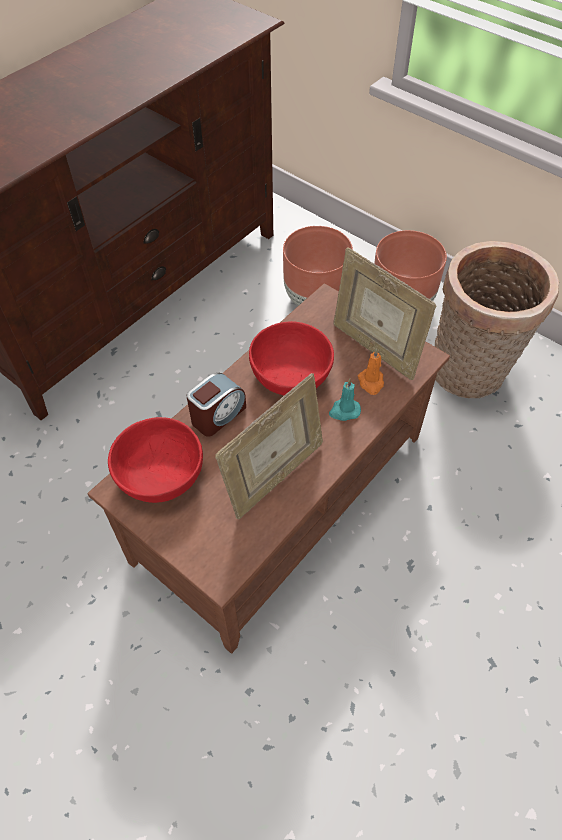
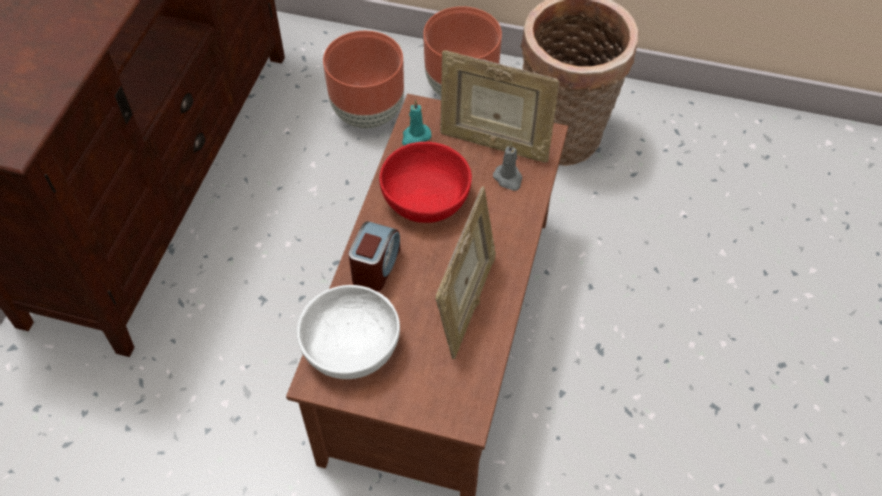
camera: 25 degrees left, 0 degrees up
(160, 473) = (350, 347): red bowl -> white bowl
(344, 411) = (498, 216): turquoise candle -> turquoise candle (415, 137)
(371, 382) = (508, 179): orange candle -> grey candle

